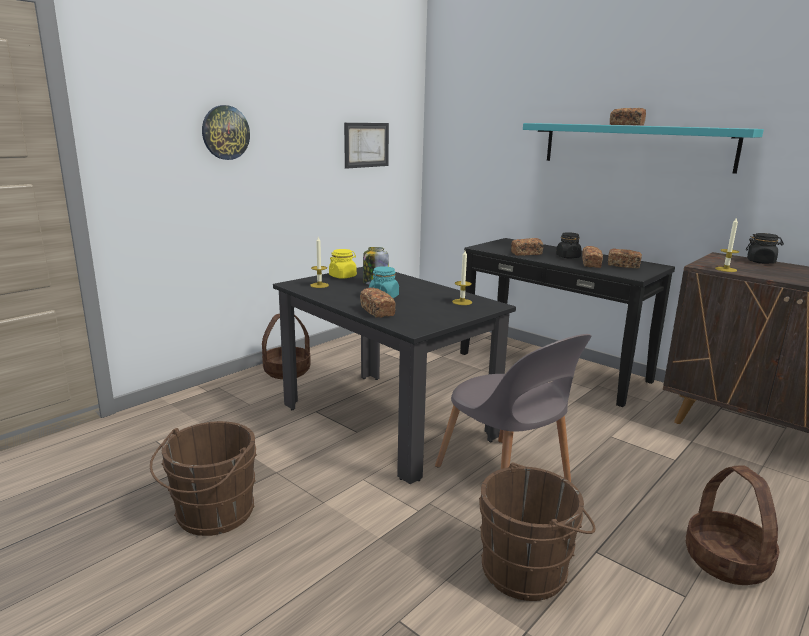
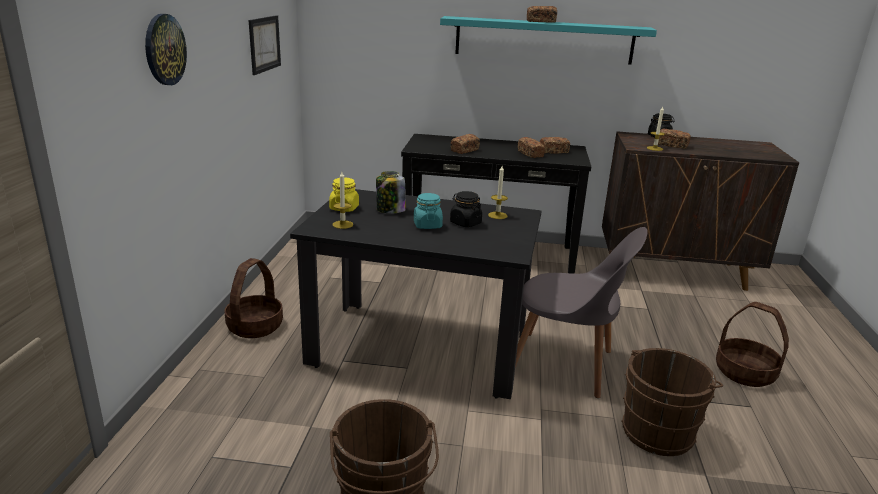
camera: 35 degrees left, 5 degrees up
(377, 311) = (452, 243): bread -> bread (672, 145)
(567, 257) = (501, 149): black jar -> black jar (465, 223)

